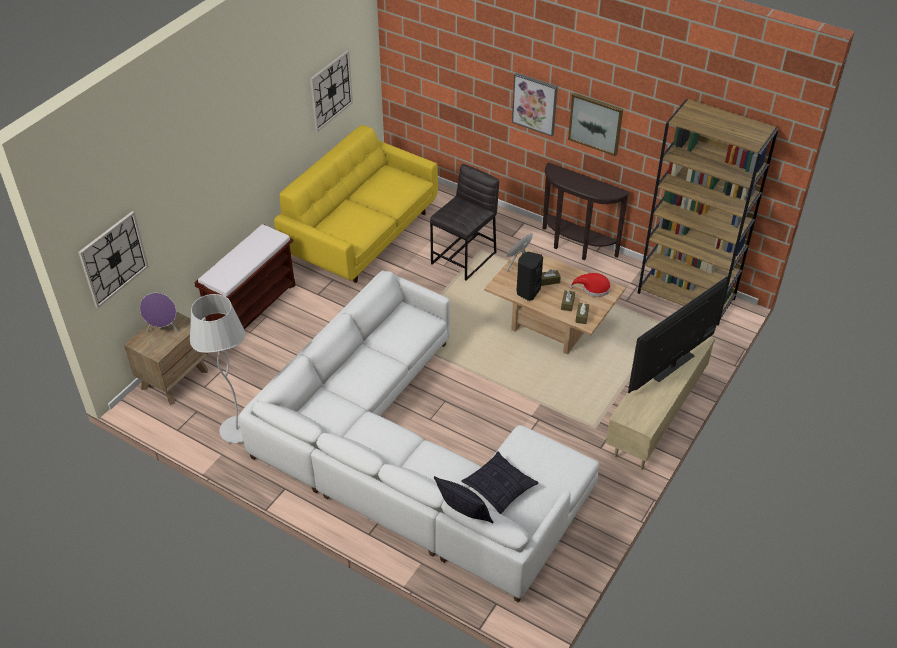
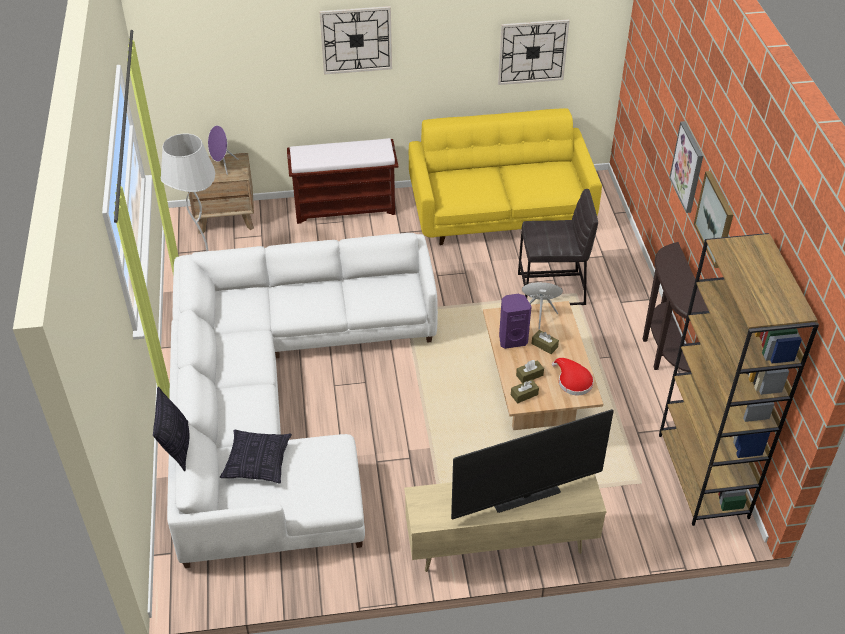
camera: 50 degrees right, 0 degrees up
(113, 259) = (192, 74): wall clock -> wall clock (356, 40)
(527, 292) = (512, 339): black speaker -> purple speaker
(672, 366) = (526, 498): television -> television turned 150 degrees clockwise

